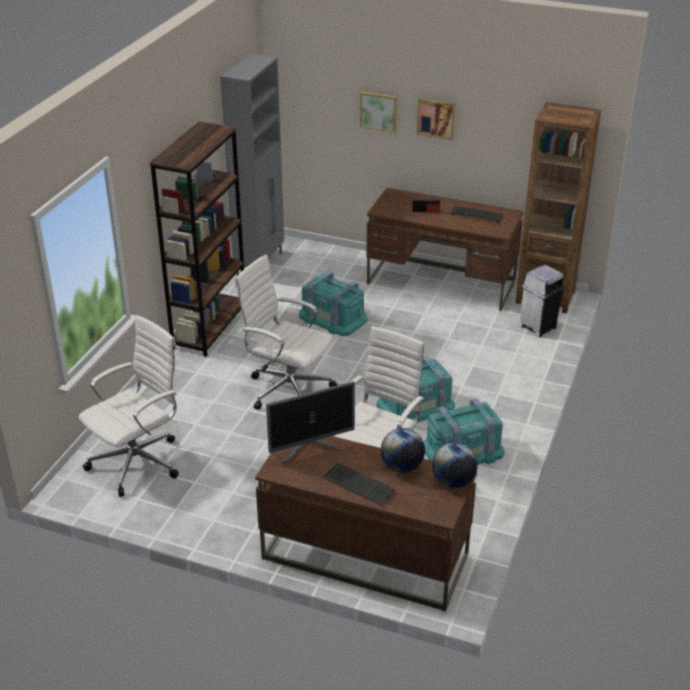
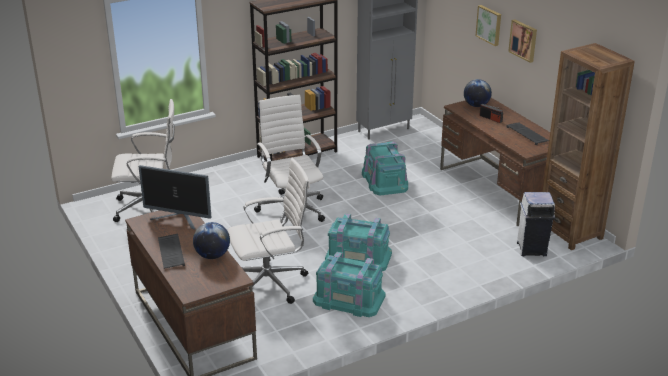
camera: 40 degrees right, 5 degrees down
(453, 481) = (228, 279): globe -> globe (476, 105)

